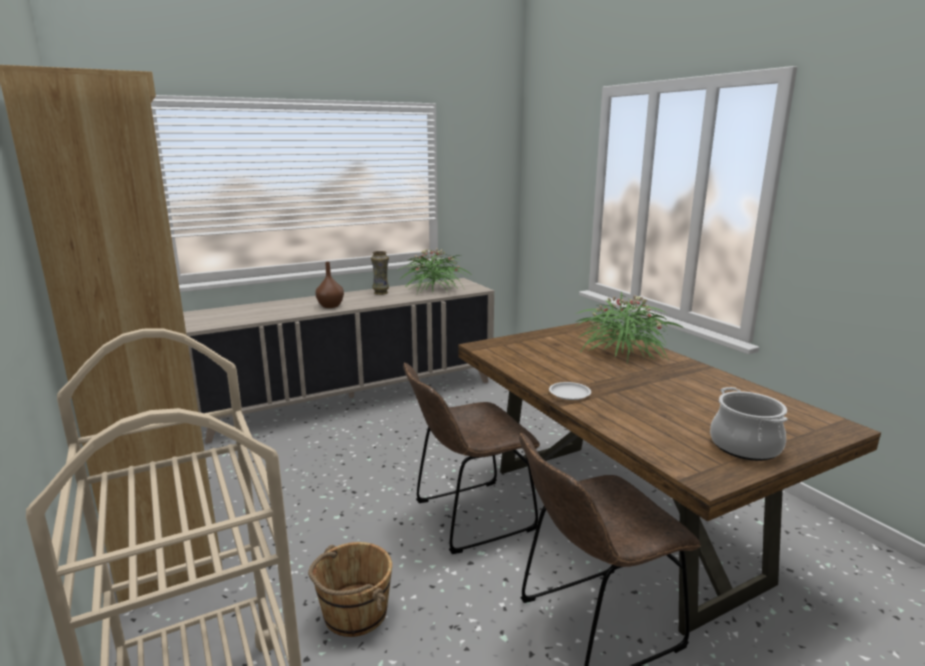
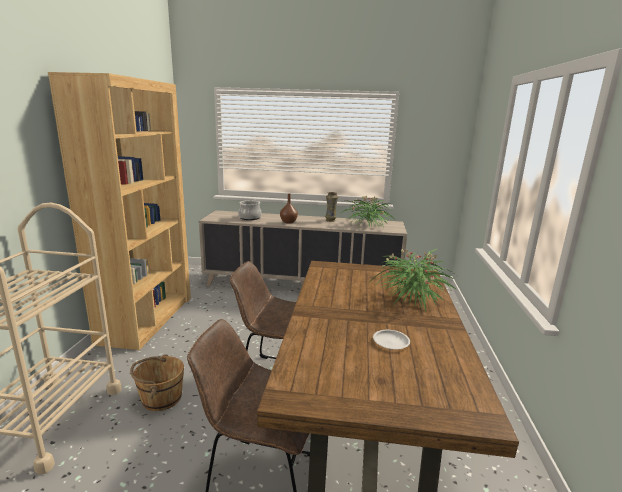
camera: 35 degrees right, 0 degrees up
(569, 393) = (314, 310): white plate -> white plate (390, 342)
(745, 446) = (360, 392): cooking pot -> cooking pot (250, 218)

